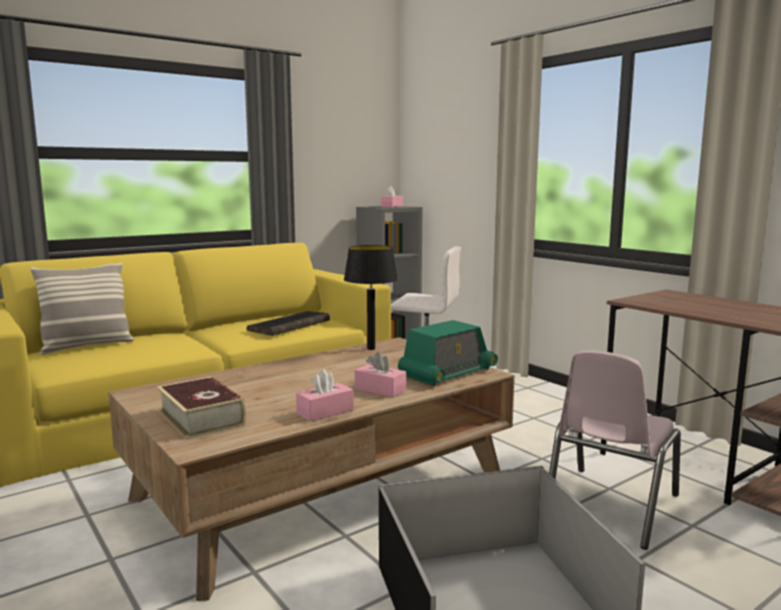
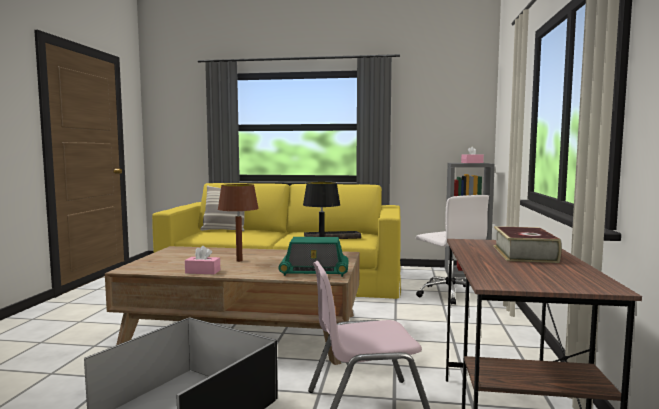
camera: 45 degrees right, 5 degrees down
(201, 418) = (160, 261): book -> book (524, 254)
(311, 383) = (239, 260): none -> brown table lamp
(380, 389) = (255, 270): pink tissue box -> none

